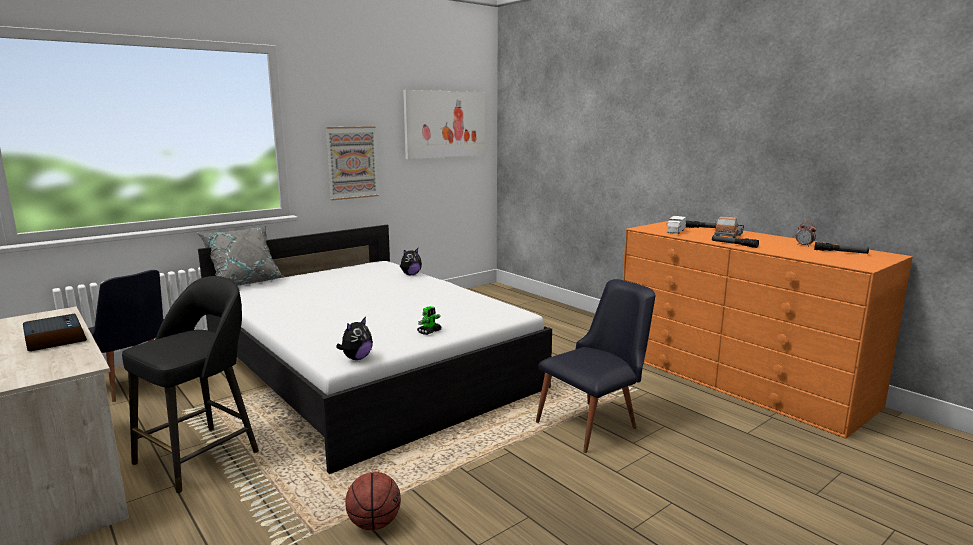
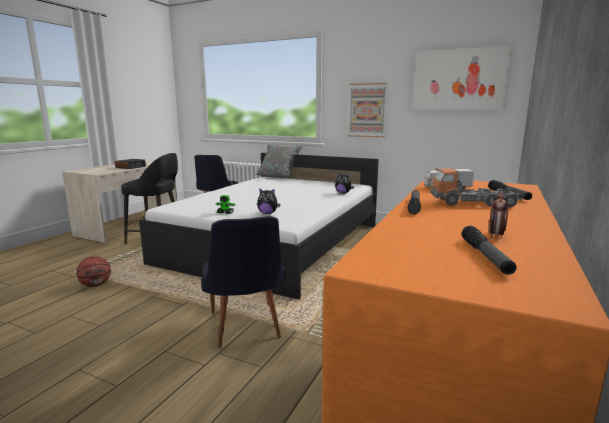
camera: 65 degrees right, 0 degrees up
(356, 358) = (171, 208): plush toy -> plush toy (268, 213)
(594, 423) = (245, 329): black chair -> black chair turned 45 degrees clockwise

